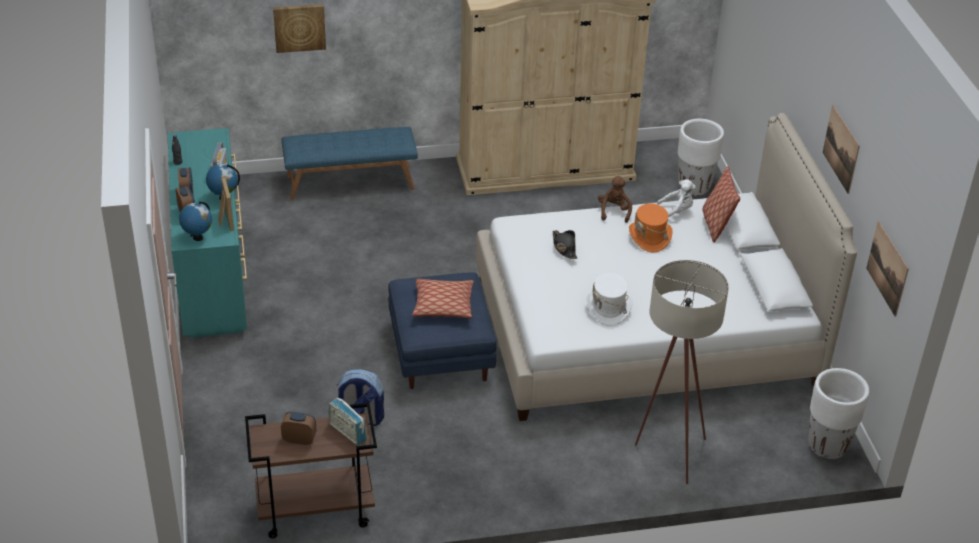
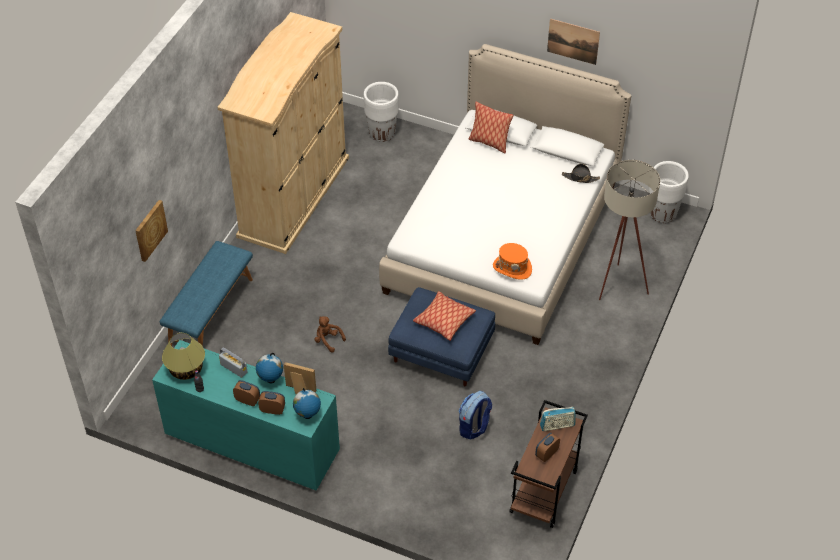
camera: 55 degrees left, 10 degrees up
(194, 145) = (186, 369): none -> table lamp
(564, 247) = (453, 226): black hat -> black hat (580, 178)
(608, 308) = (529, 237): white hat -> none
(614, 211) = (435, 182): brown plush toy -> brown plush toy (328, 340)
(649, 237) = (476, 180): orange hat -> orange hat (512, 268)
(676, 211) = (459, 152): white plush toy -> none
(887, 268) = (668, 90): picture -> none

